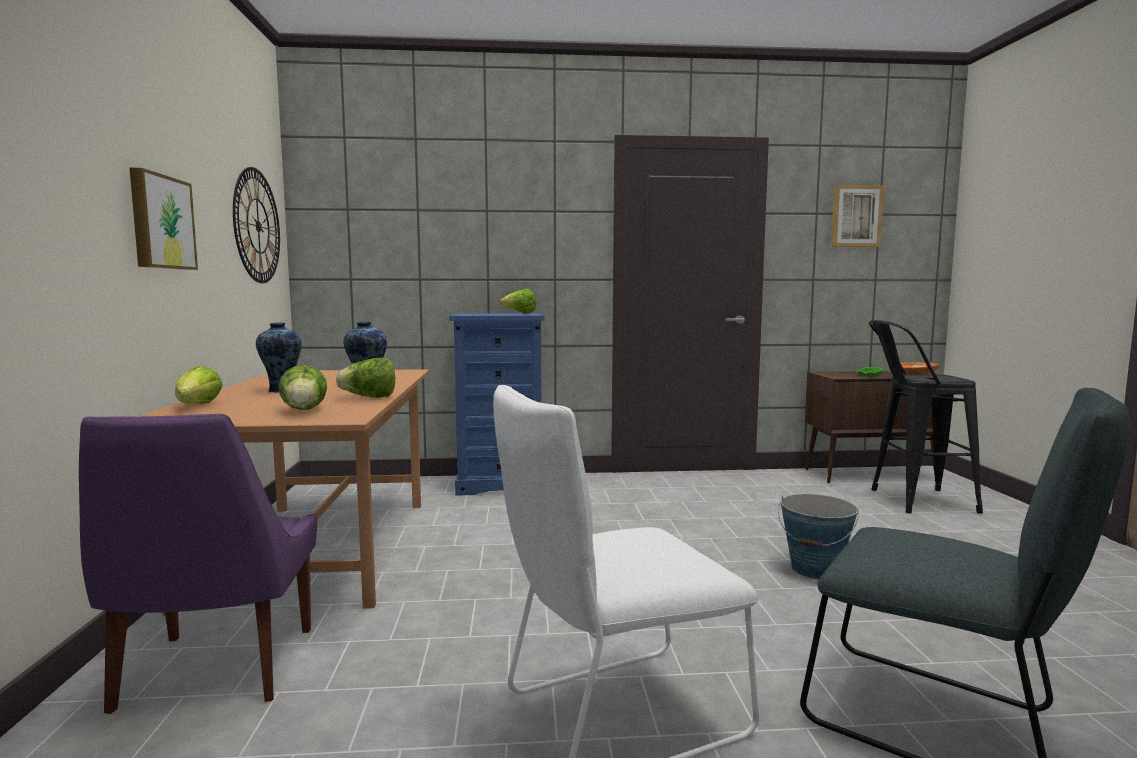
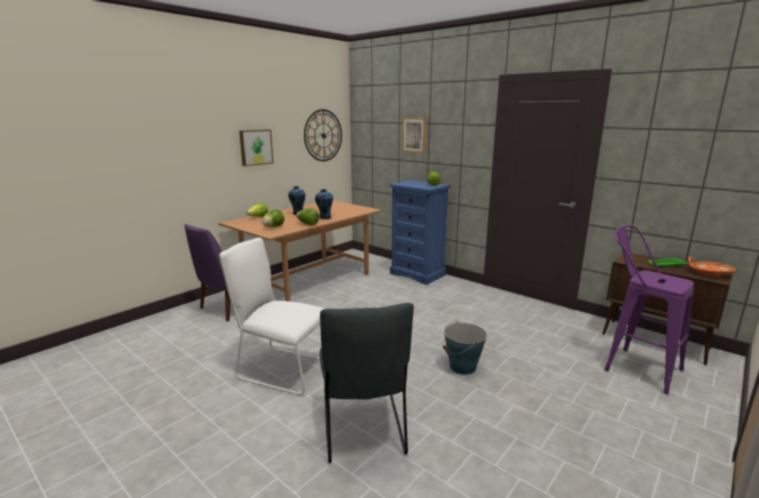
camera: 45 degrees right, 10 degrees up
(856, 216) = (687, 132): picture -> picture (414, 135)
(912, 501) = (634, 366): black stool -> purple stool

